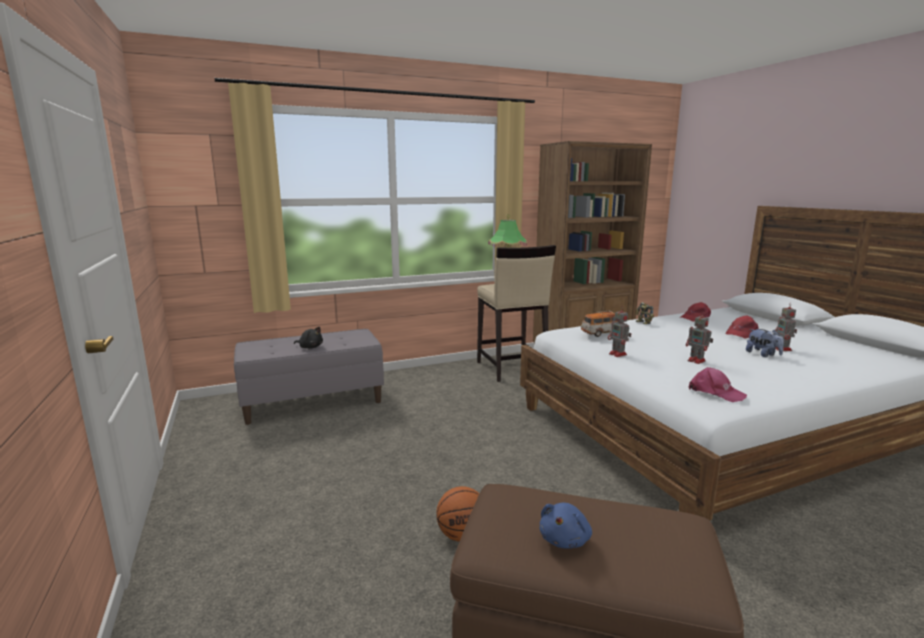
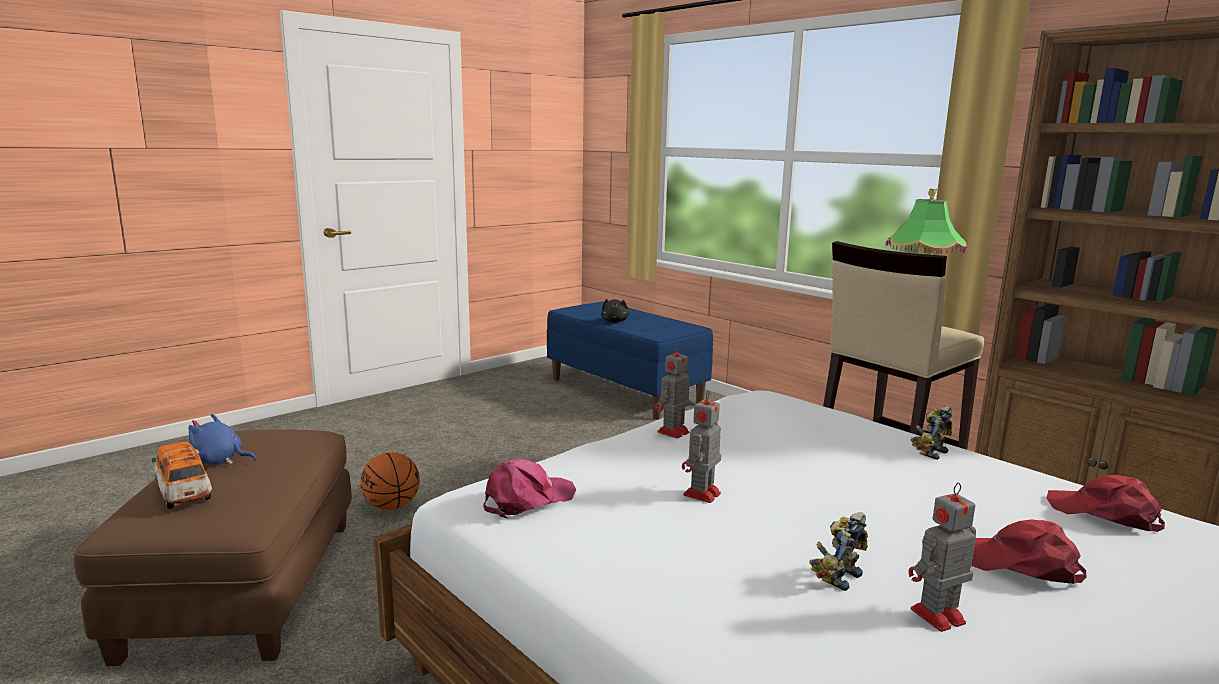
camera: 70 degrees right, 0 degrees up
(313, 401) = (626, 391): grey bench -> blue bench
(600, 333) = (772, 415): toy car -> toy car (184, 494)
(715, 392) = (527, 499): pink cap -> pink cap turned 150 degrees counterclockwise
(763, 354) = (837, 576): plush toy -> toy robot

